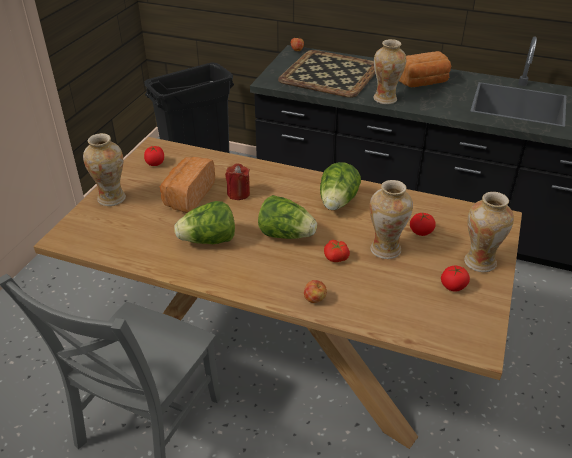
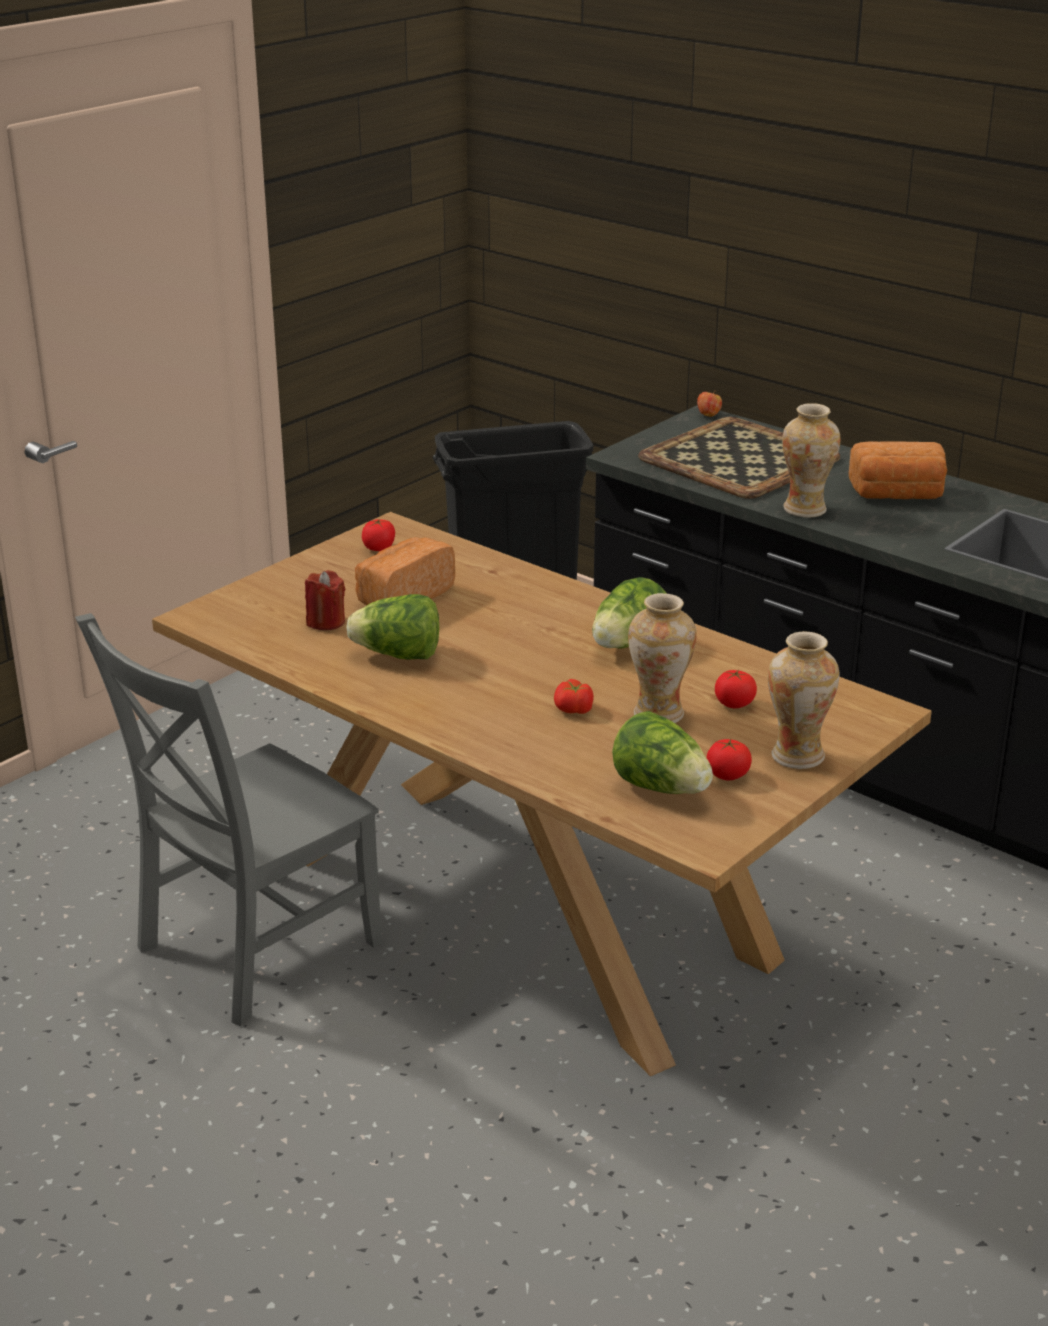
camera: 20 degrees right, 10 degrees down
(112, 198) = (289, 581): vase -> none
(238, 193) = (481, 607): red candle -> red candle (325, 622)
(286, 235) = (518, 669): lettuce -> lettuce (661, 787)
(315, 299) = (505, 749): apple -> none

